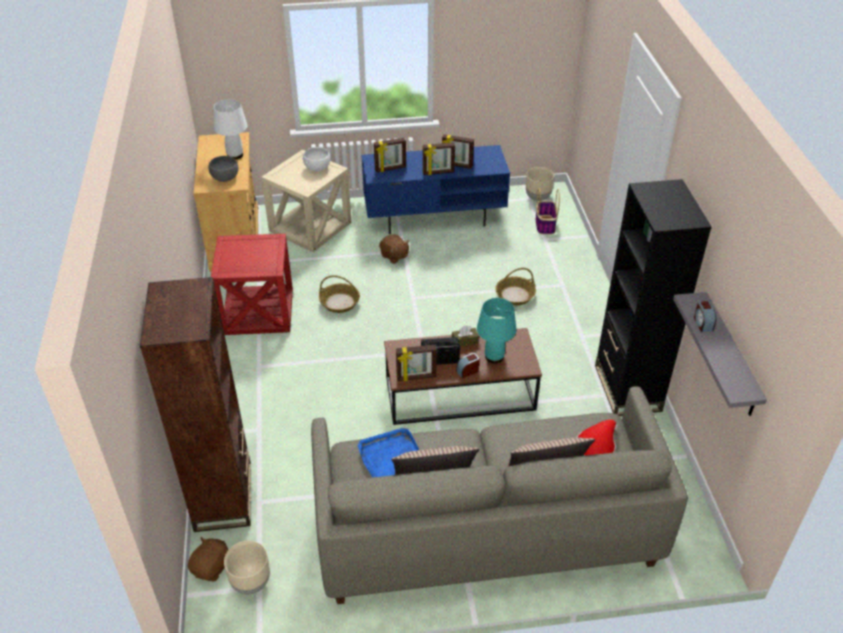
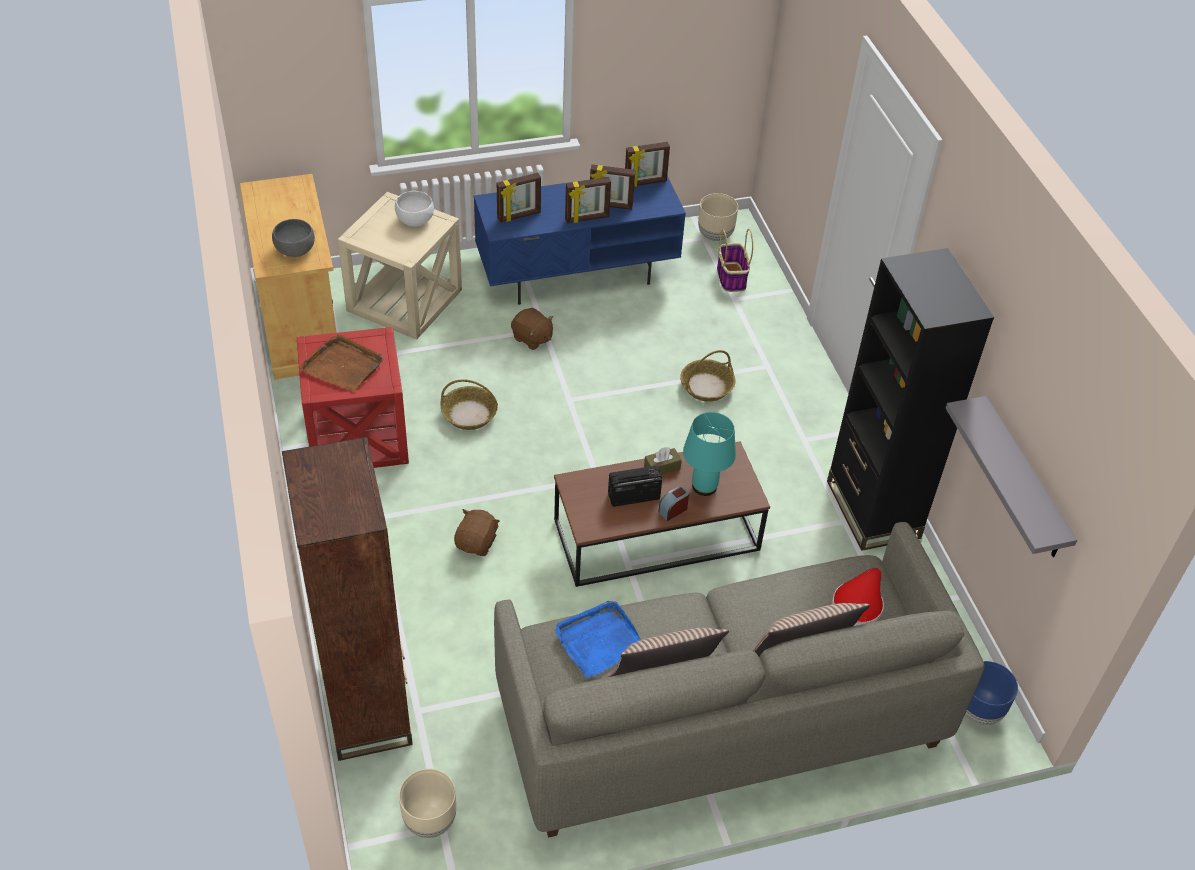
camera: 10 degrees left, 5 degrees up
(212, 567) = (373, 806): brown plush toy -> brown plush toy (477, 543)
(234, 155) = (300, 213): white table lamp -> none
(245, 256) = (343, 366): none -> brown tray
(416, 377) = (607, 524): picture frame -> picture frame (645, 183)
(692, 542) = (979, 710): none -> blue planter
(702, 323) = (987, 441): alarm clock -> none

